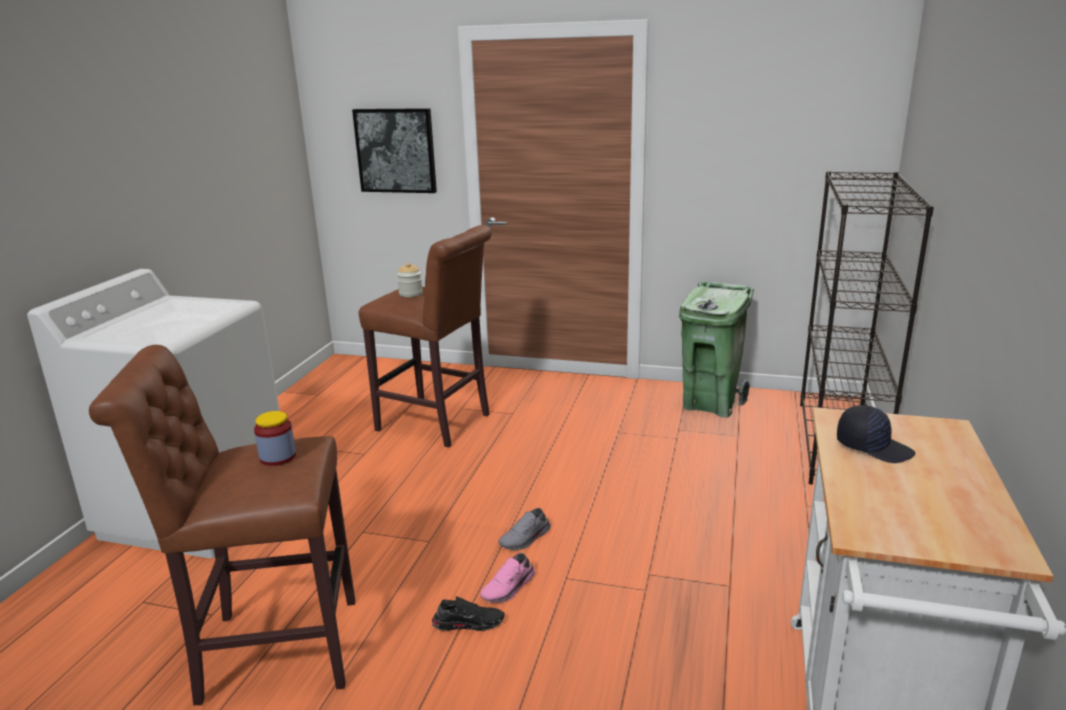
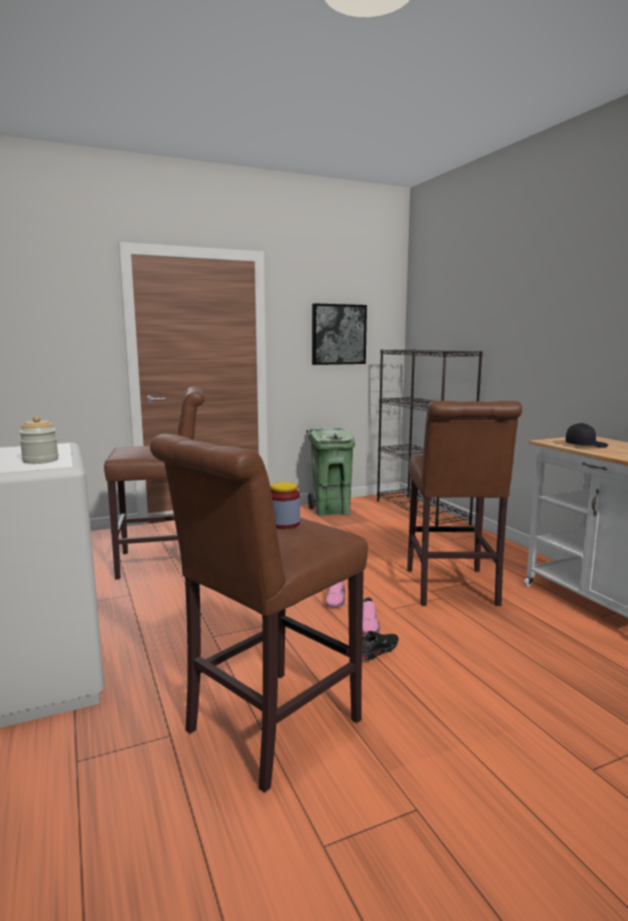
camera: 40 degrees left, 10 degrees down
(396, 150) = (57, 342): picture -> picture (338, 334)
(411, 294) = (139, 448): jar -> jar (40, 460)
(526, 539) = (336, 600): grey shoe -> pink shoe
(678, 585) = (452, 589): none -> brown stool

